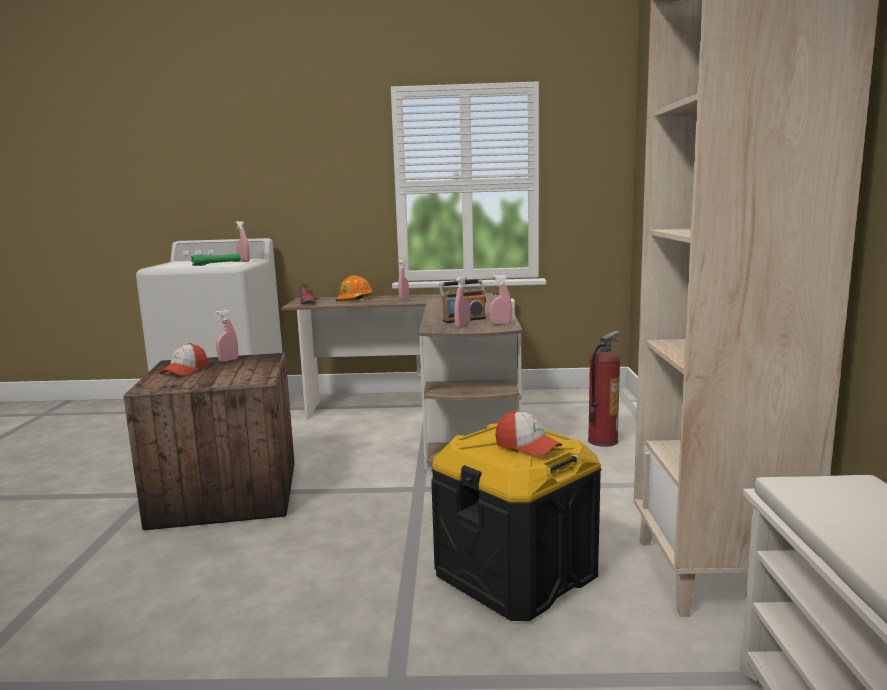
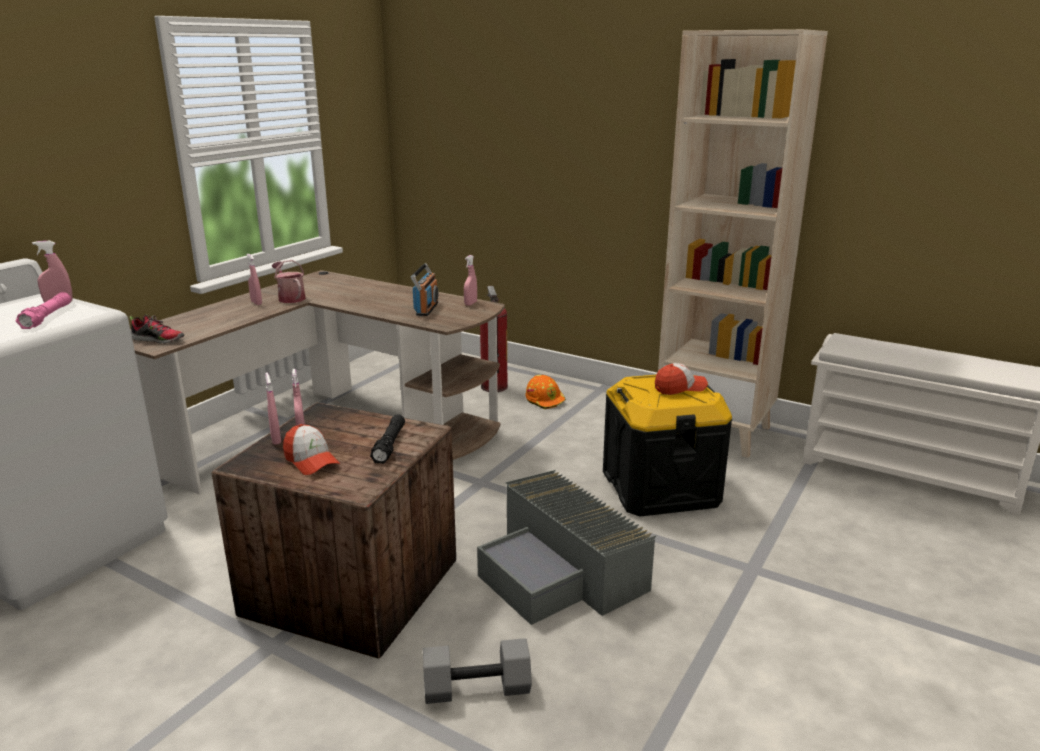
camera: 60 degrees left, 10 degrees up
(117, 577) = (478, 687): none -> grey dumbbell
(217, 264) = (47, 317): green flashlight -> pink flashlight
(223, 379) = (389, 445): none -> black flashlight
(301, 565) = (562, 571): none -> grey storage box
(355, 299) = (199, 319): orange hard hat -> orange hard hat (545, 400)
(427, 300) = (290, 298): none -> watering can
(462, 327) = (456, 315): pink spray bottle -> pink spray bottle (276, 439)

